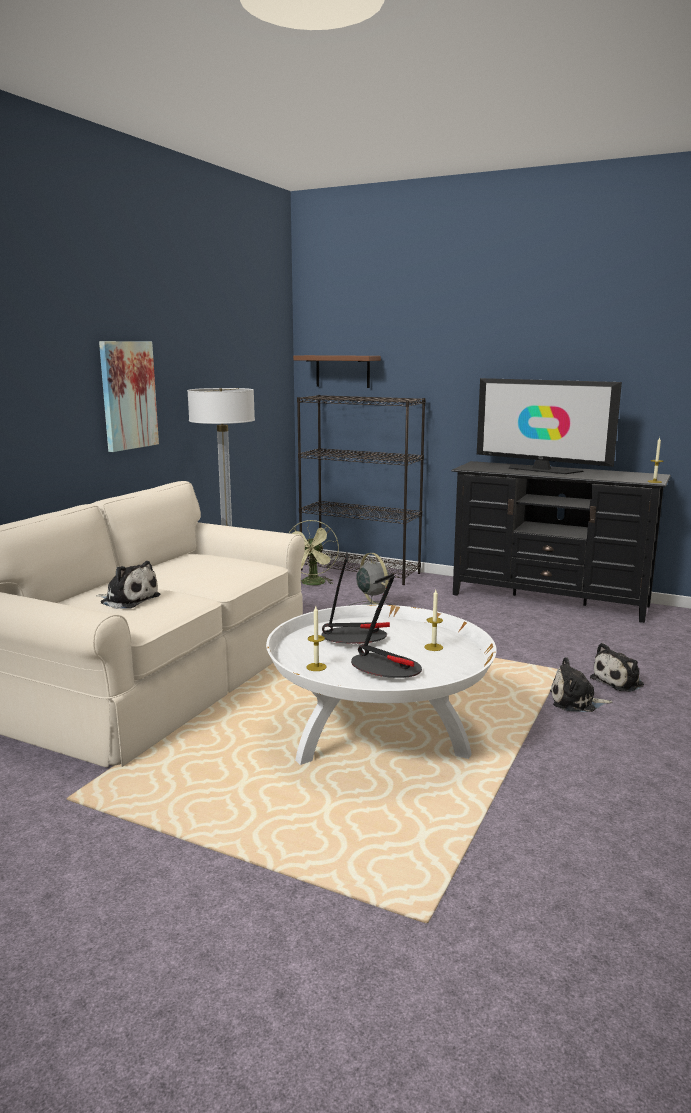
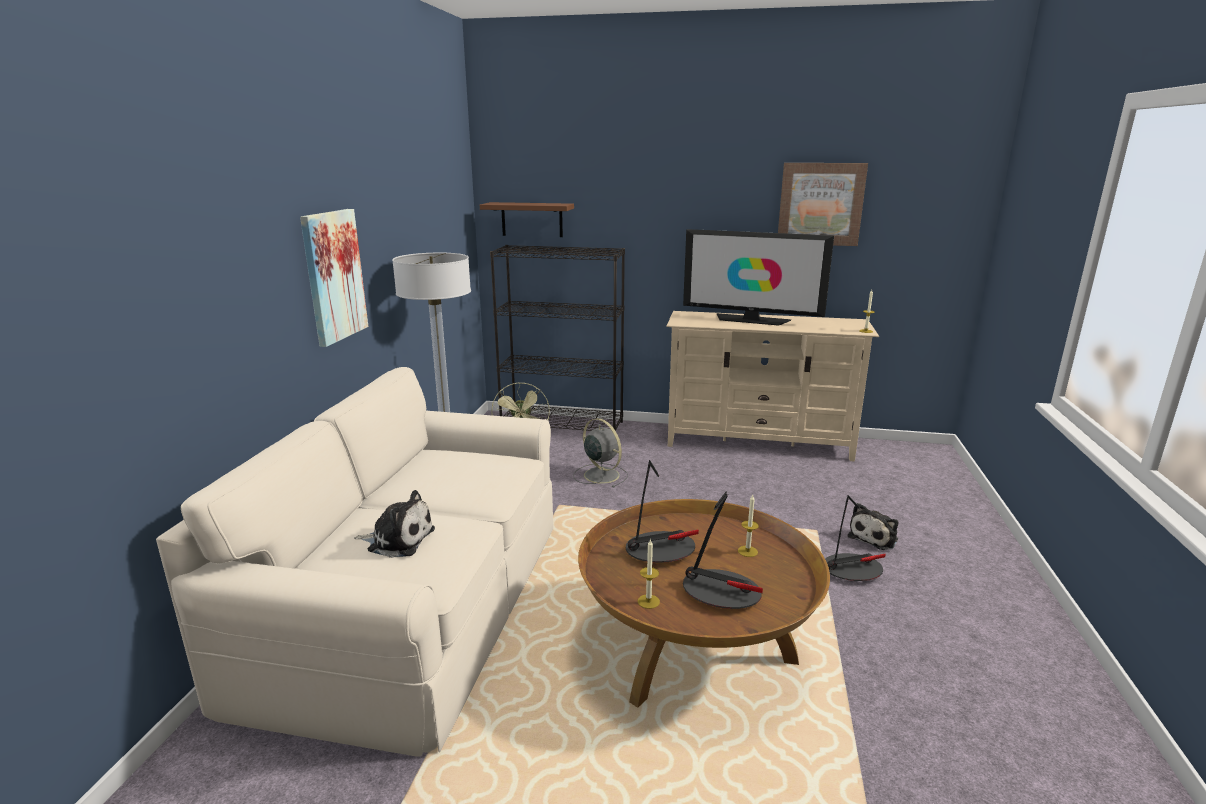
camera: 15 degrees left, 5 degrees up
(379, 736) = (695, 649): white coffee table -> brown coffee table
(549, 600) = (759, 443): black tv stand -> beige tv stand
(576, 702) = (852, 569): plush toy -> table lamp
(618, 354) = (820, 204): none -> picture

